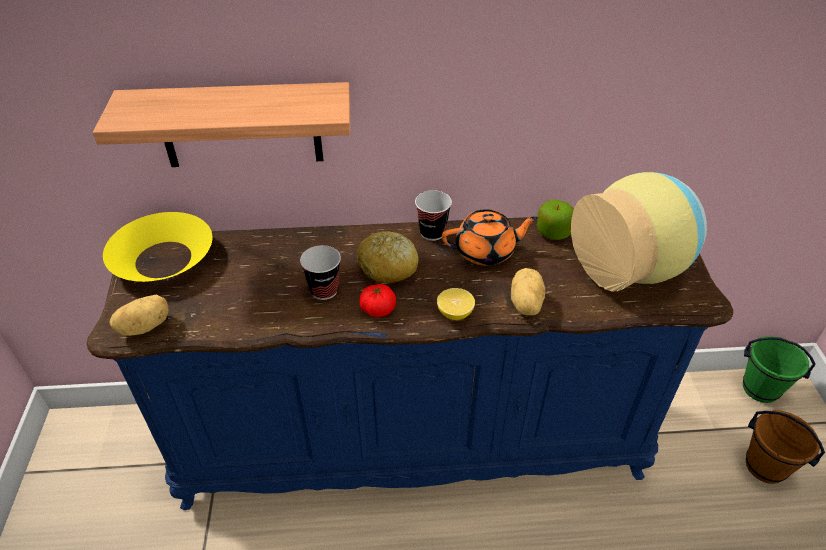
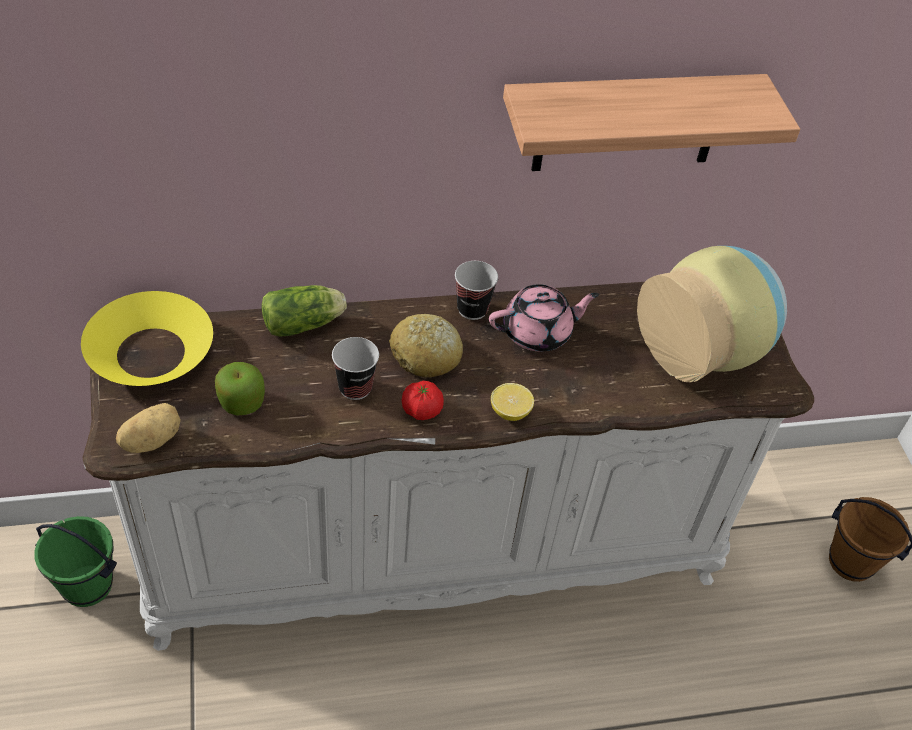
camera: 10 degrees left, 5 degrees up
(240, 125) = (250, 194): shelf -> shelf (628, 123)
(292, 241) = (305, 324): none -> lettuce
(413, 446) = (435, 558): blue cabinet -> white cabinet
(486, 251) = (538, 333): orange teapot -> pink teapot
(524, 304) = (587, 398): potato -> none
(553, 232) = (614, 306): apple -> apple (241, 402)
(760, 388) = (848, 468): green bucket -> green bucket (88, 585)

